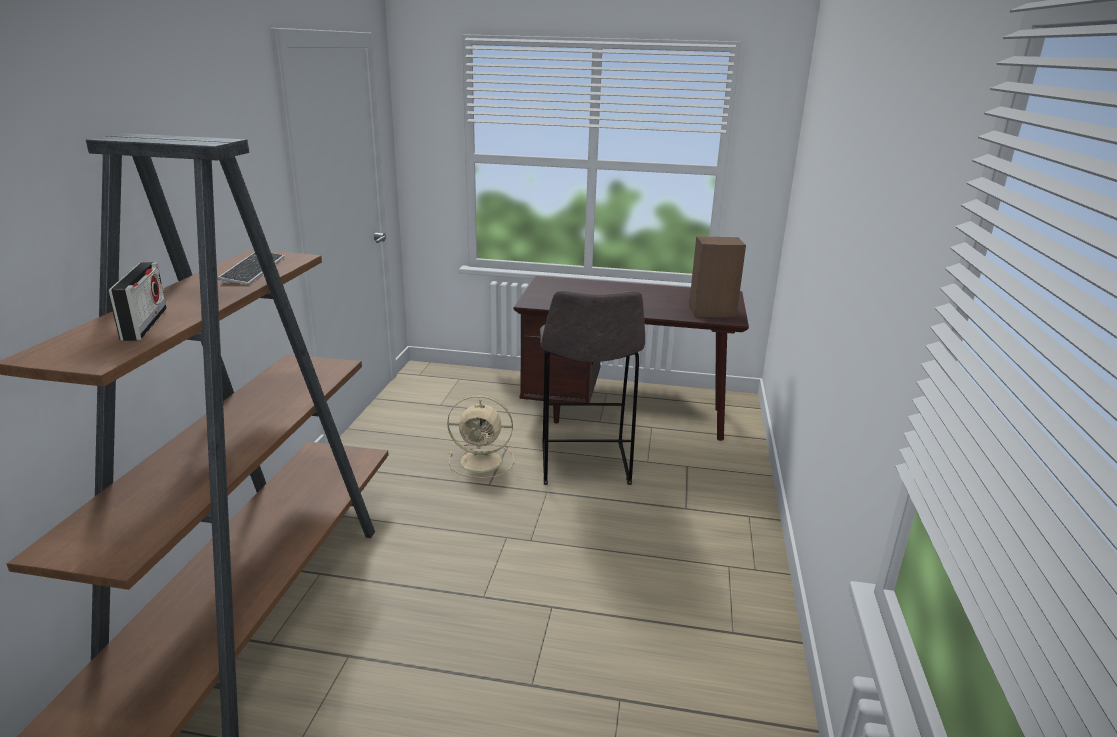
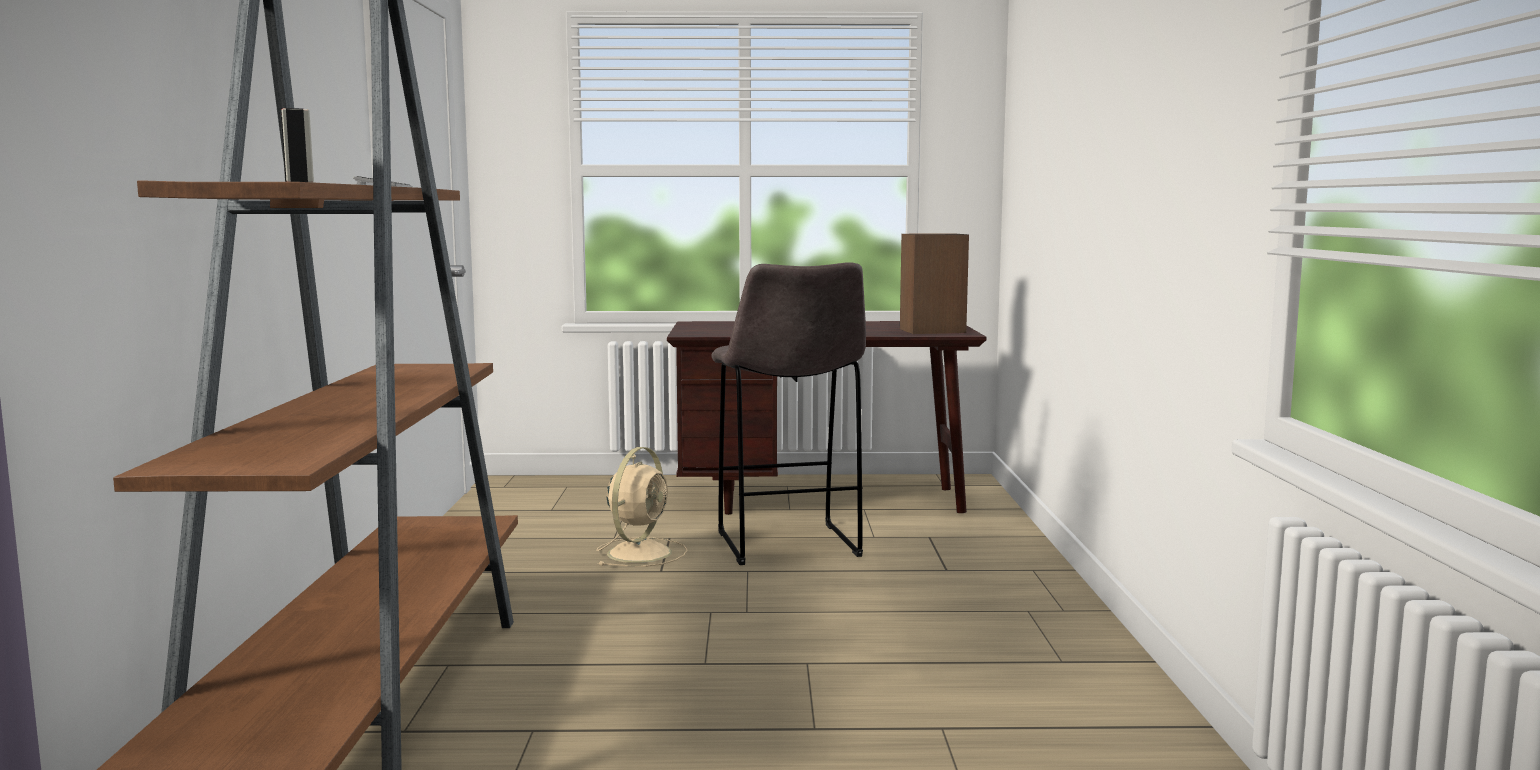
camera: 10 degrees left, 15 degrees down
(483, 461) = (641, 552): beige fan -> beige fan turned 60 degrees counterclockwise

